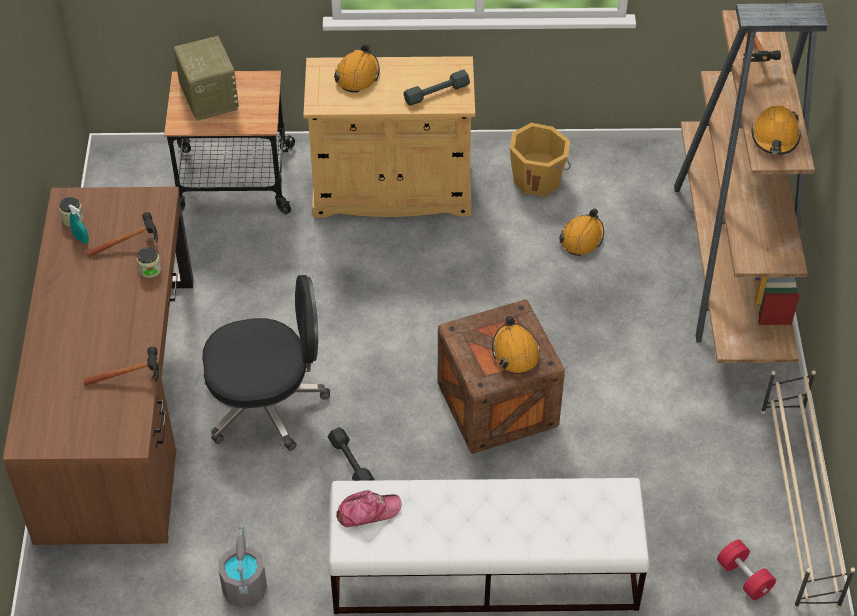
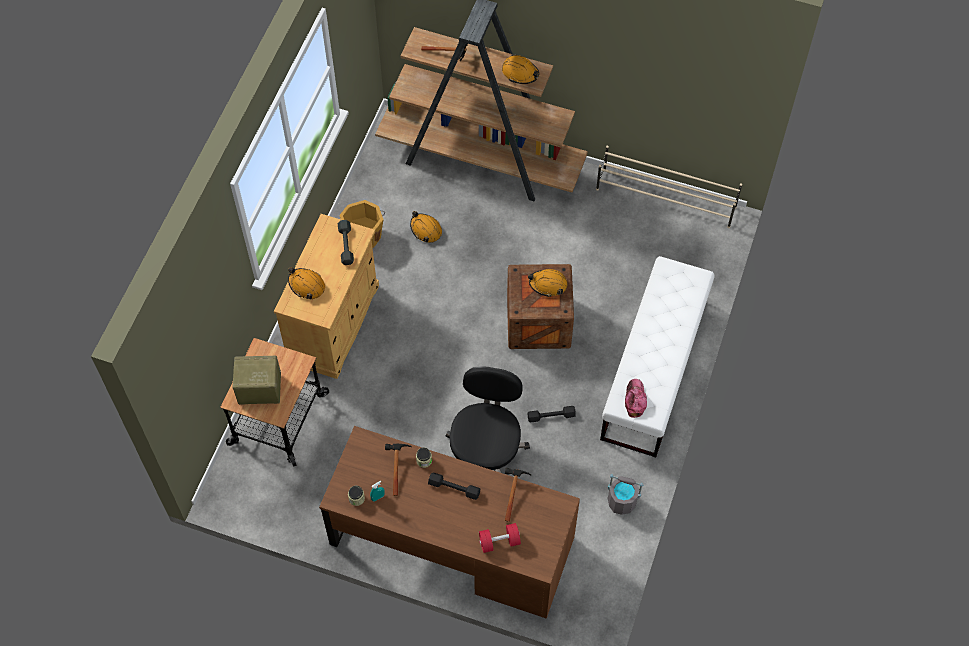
camera: 70 degrees left, 10 degrees up
(119, 312) = (454, 488): none -> black dumbbell
(744, 577) = (702, 243): red dumbbell -> red dumbbell (499, 541)

